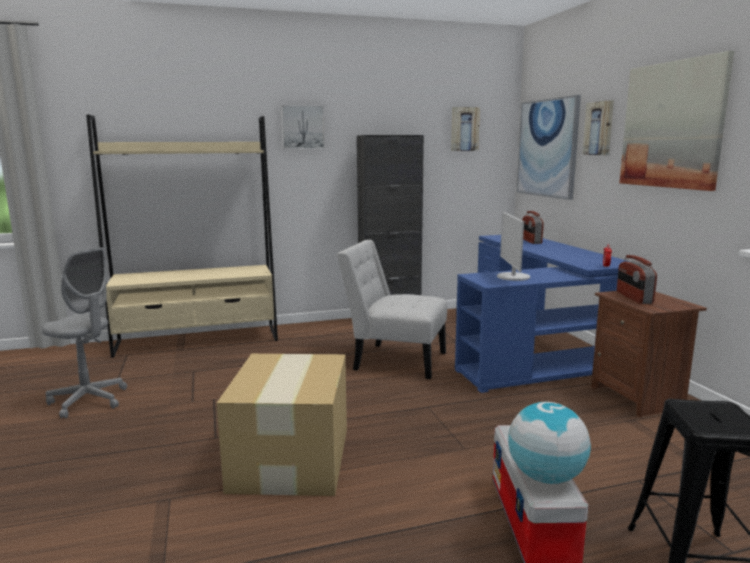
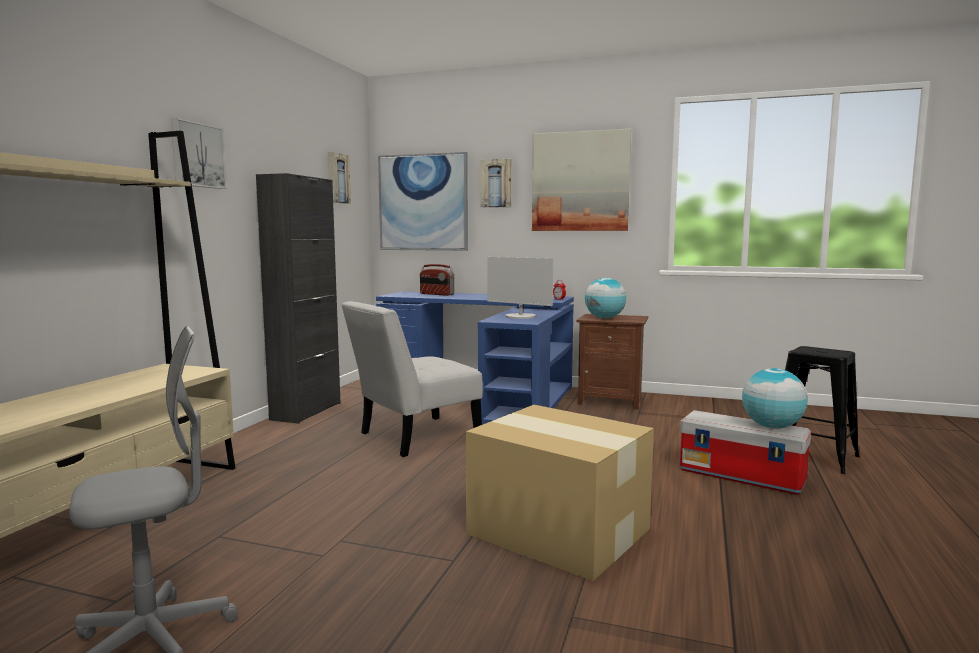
camera: 55 degrees left, 5 degrees down
(633, 298) = (604, 318): radio -> globe

